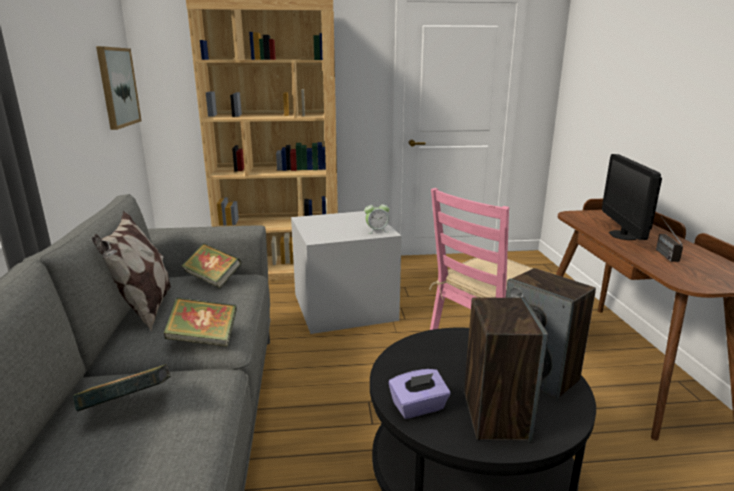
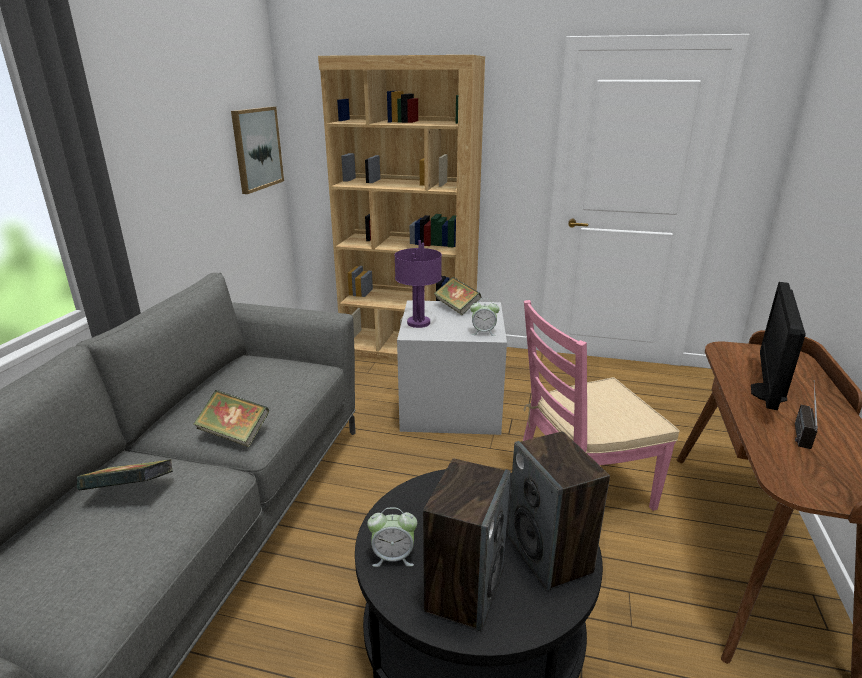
camera: 20 degrees right, 5 degrees up
(144, 310) = (206, 391): pillow -> none
(213, 279) = (284, 367): book -> book (457, 308)
(315, 231) = (418, 323): none -> purple table lamp
(418, 407) = (393, 557): purple tissue box -> alarm clock

